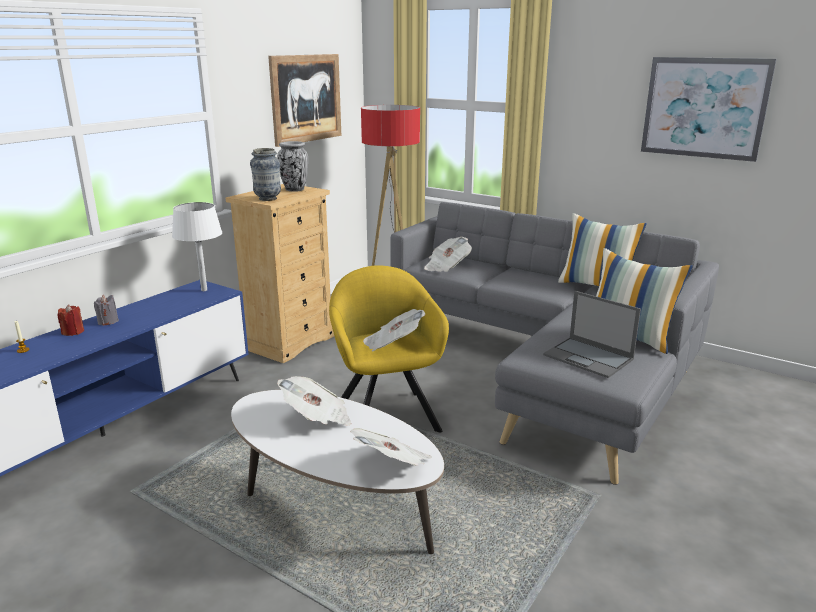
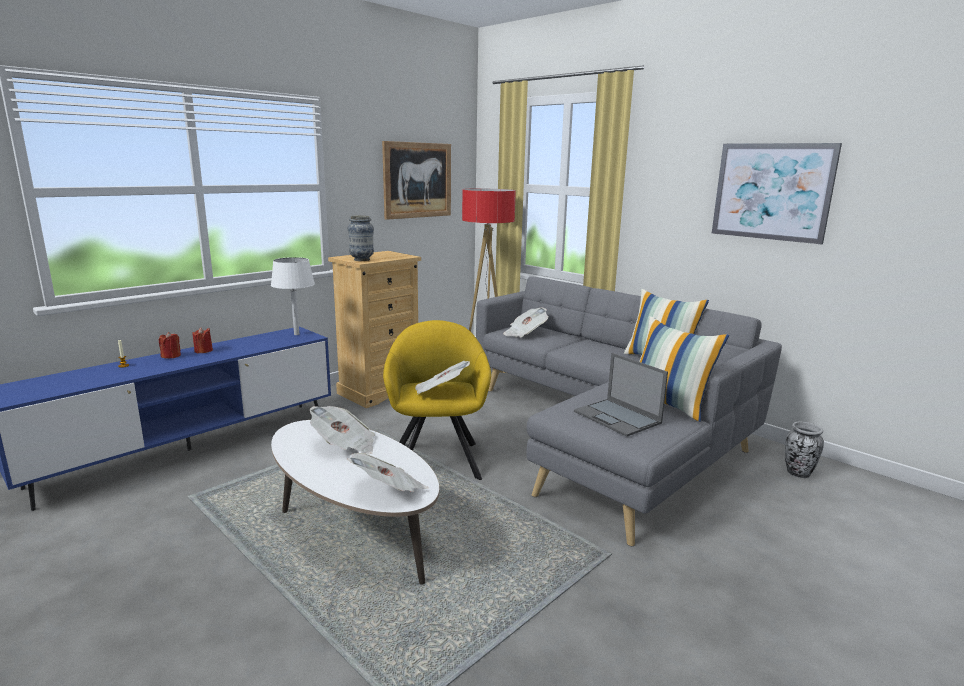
camera: 10 degrees right, 5 degrees down
(108, 321) = (203, 351): grey candle -> red candle
(294, 190) = (391, 255): vase -> vase (798, 473)

